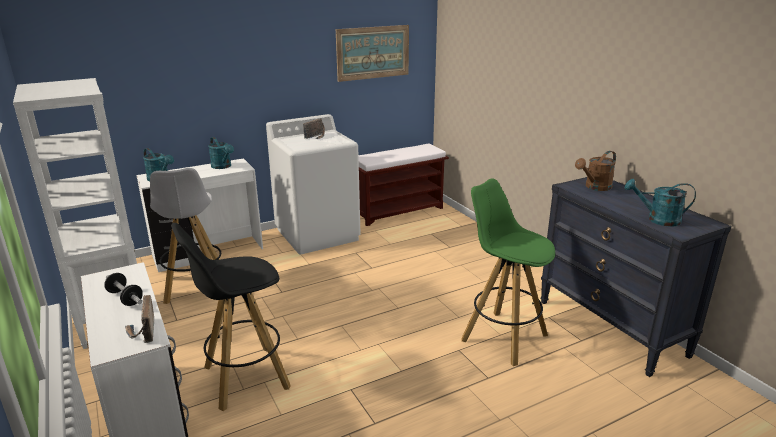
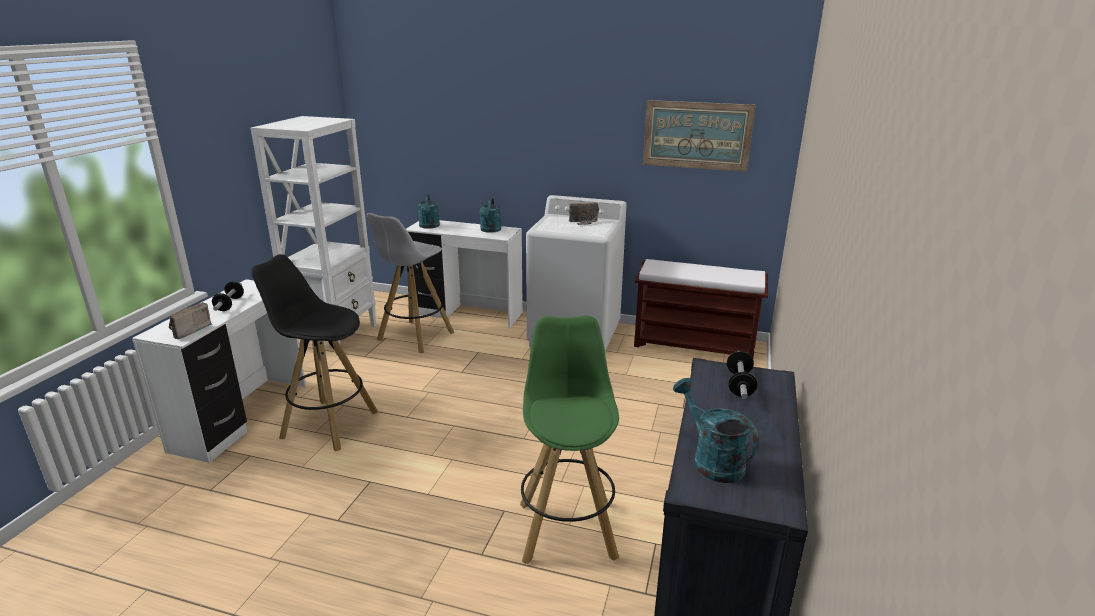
camera: 45 degrees right, 0 degrees up
(595, 187) = (739, 384): brown watering can -> dumbbell

